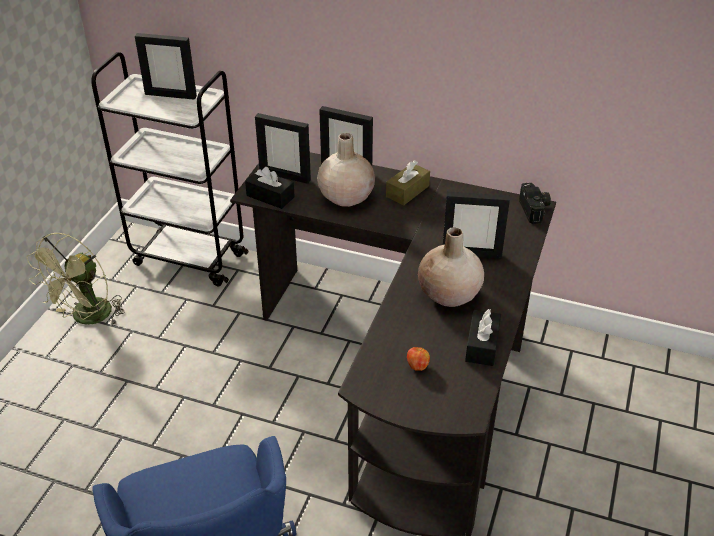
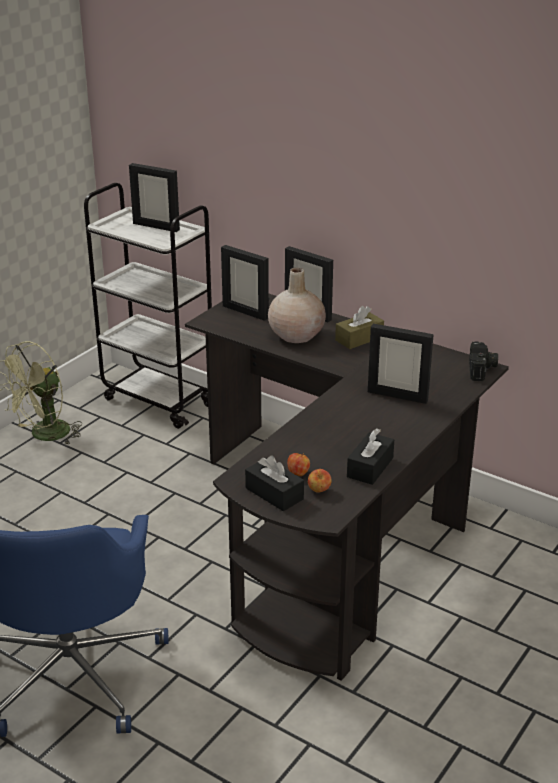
camera: 15 degrees right, 10 degrees down
(270, 196) = (223, 326): black tissue box -> black tissue box (274, 493)
(446, 383) = (319, 490): none -> apple
(449, 294) = (358, 423): beige vase -> none

